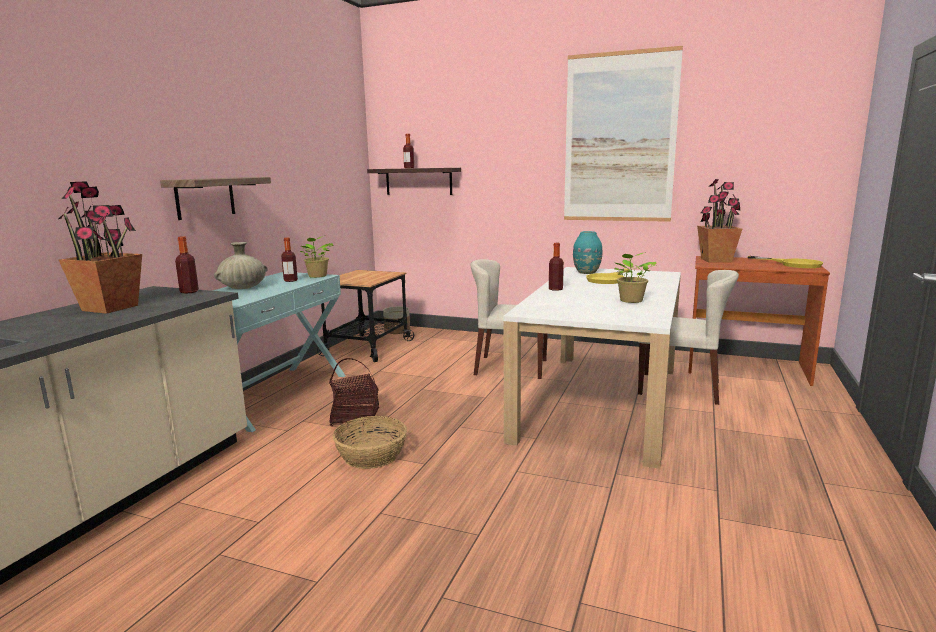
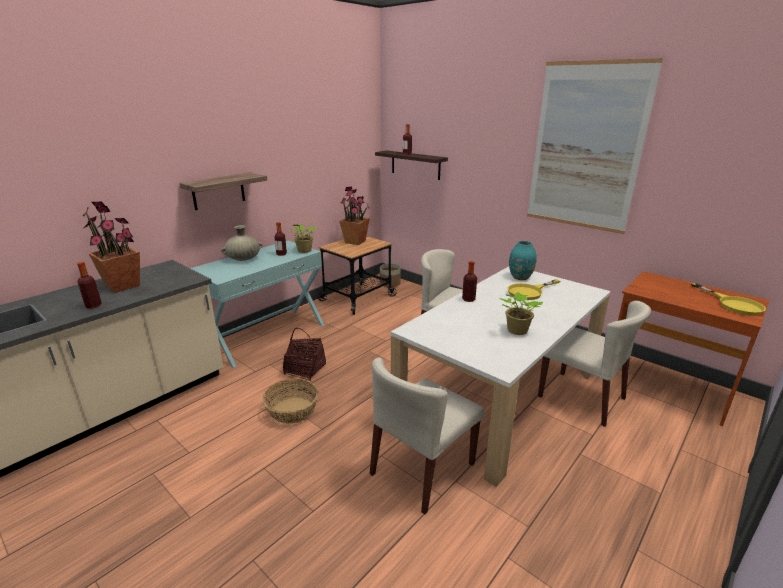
camera: 20 degrees right, 10 degrees up
(189, 292) = (184, 272): bottle -> bottle (93, 306)
(573, 472) = (422, 469): none -> beige chair
(716, 260) = (655, 283): potted plant -> potted plant (355, 241)

